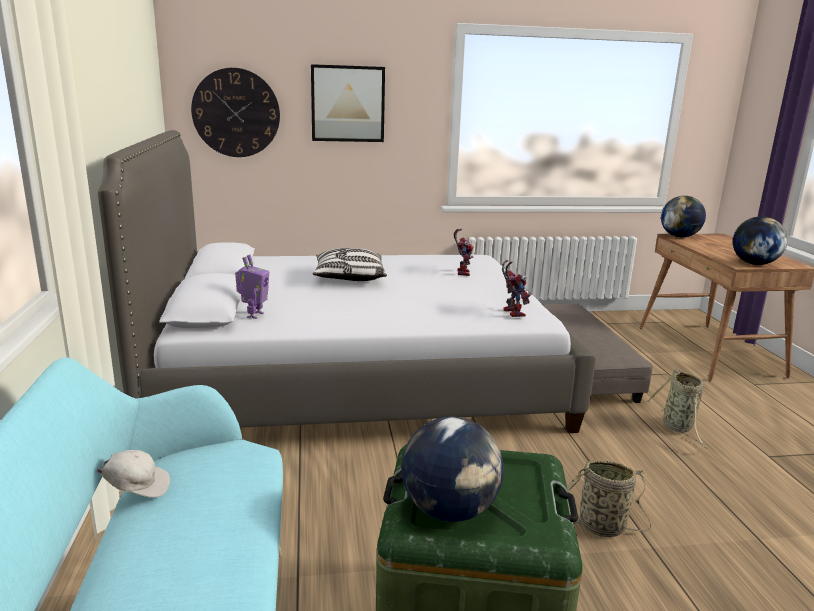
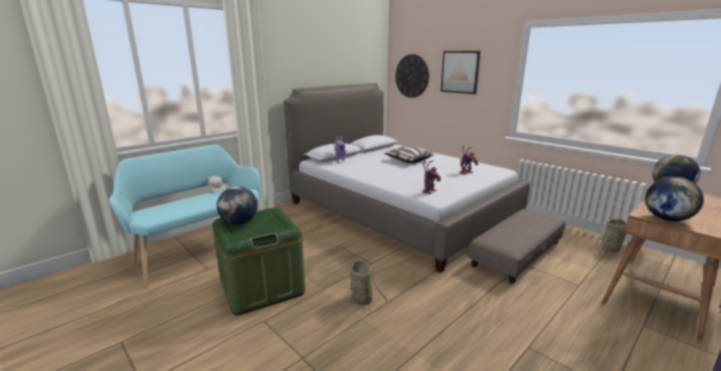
camera: 55 degrees right, 0 degrees up
(678, 428) = (504, 303): basket -> basket (609, 249)

